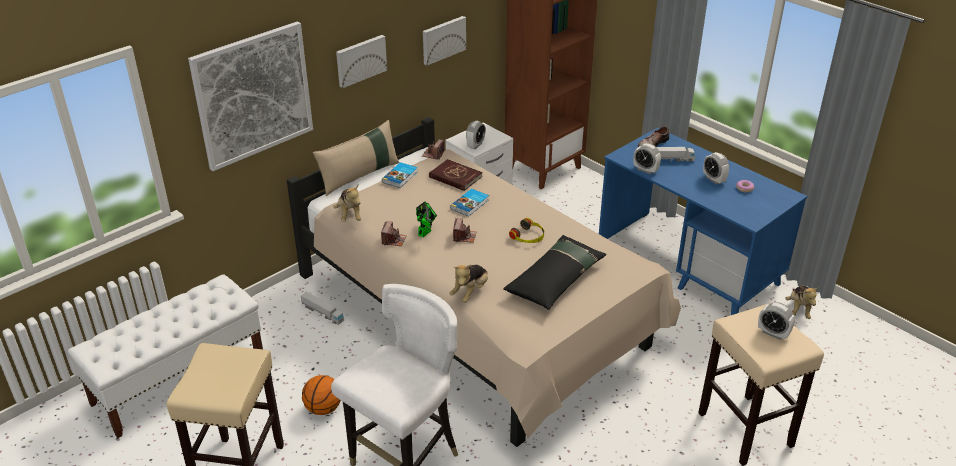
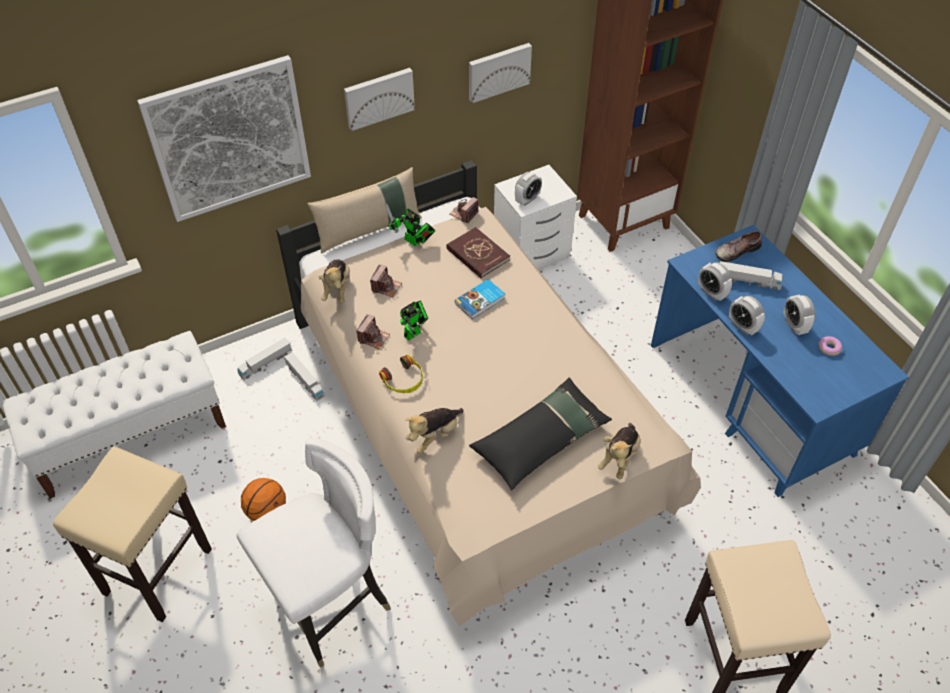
camera: 15 degrees right, 15 degrees up
(283, 307) = (265, 363): none -> toy truck
(400, 177) = (414, 242): book -> toy robot
(464, 236) = (456, 350): camera -> camera (386, 287)
(528, 236) = (532, 365): headphones -> headphones (403, 380)
(773, 333) = (776, 590): alarm clock -> alarm clock (742, 326)
(798, 309) = (866, 498): plush toy -> plush toy (619, 457)

